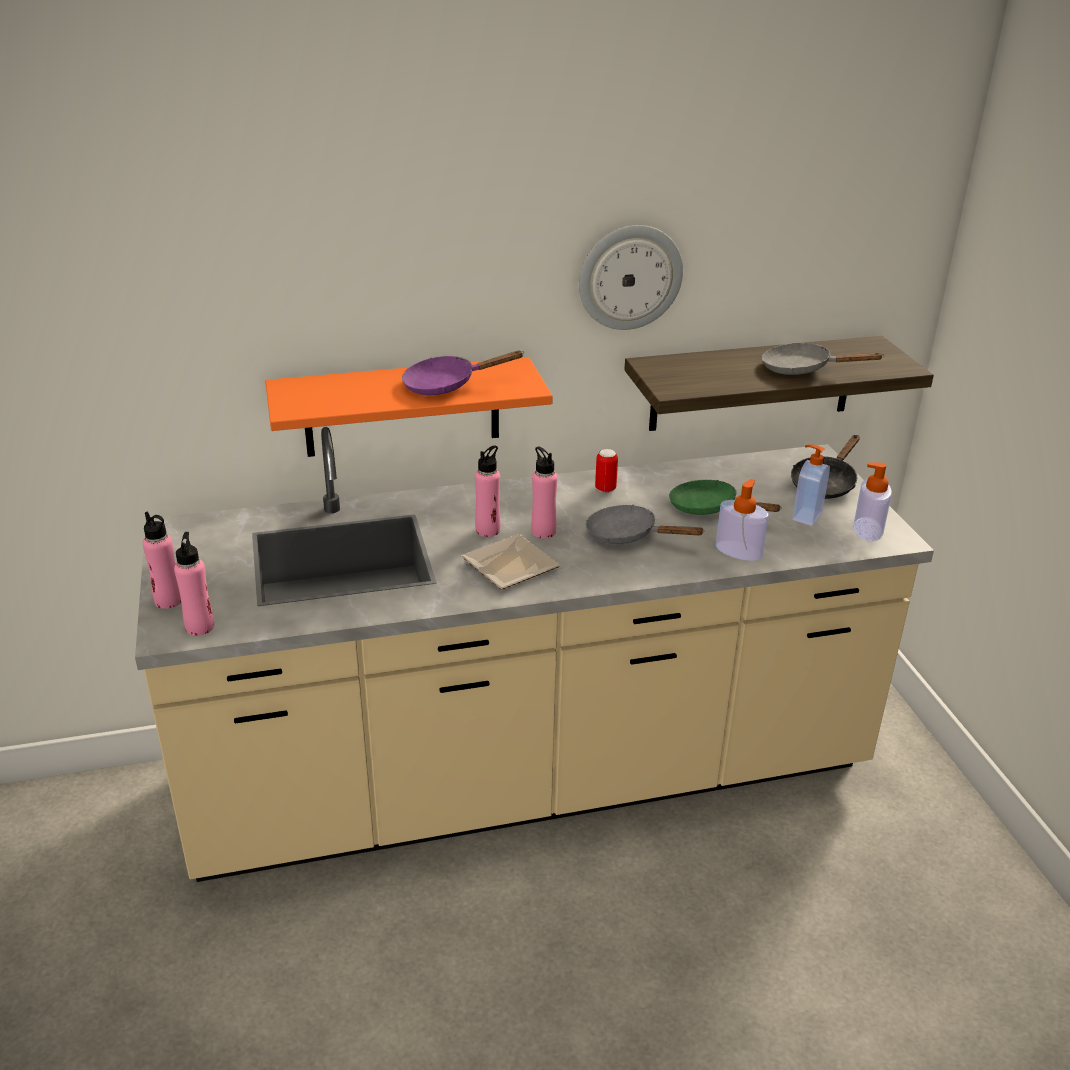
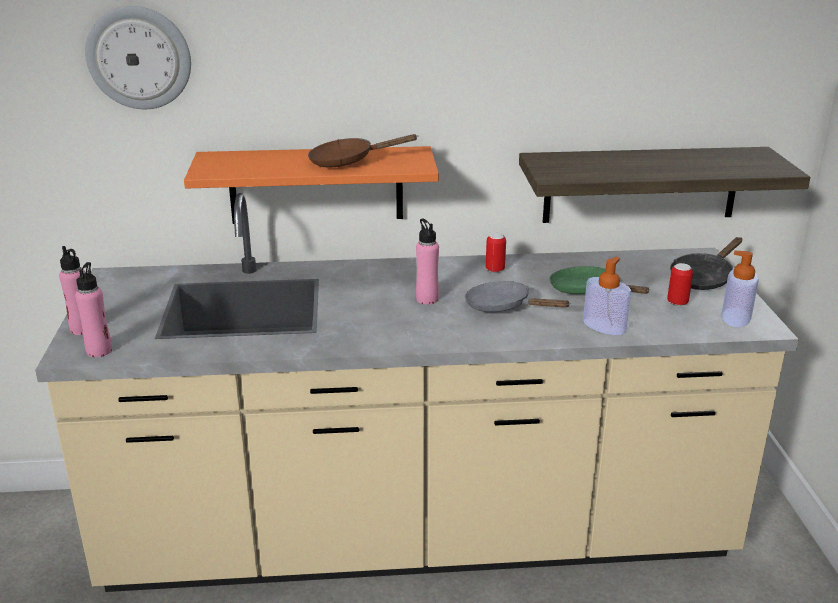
camera: 10 degrees right, 5 degrees down
(447, 385) = (348, 161): purple frying pan -> brown frying pan
(488, 530) = (377, 295): pink bottle -> none
(506, 565) = (384, 323): plate -> none
(629, 277) = (523, 77): wall clock -> wall clock (139, 58)
(803, 369) = (682, 167): grey frying pan -> none
(805, 516) = (677, 303): soap dispenser -> can

